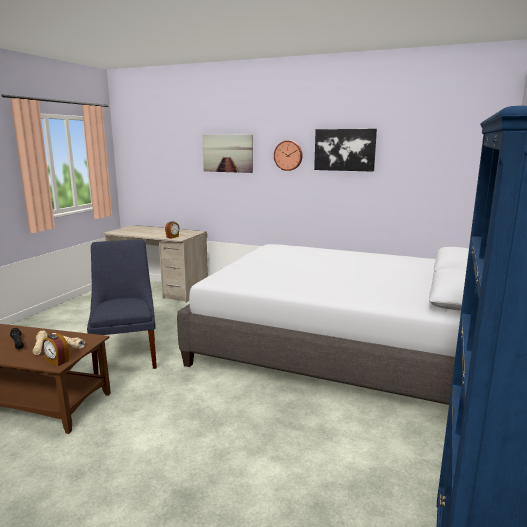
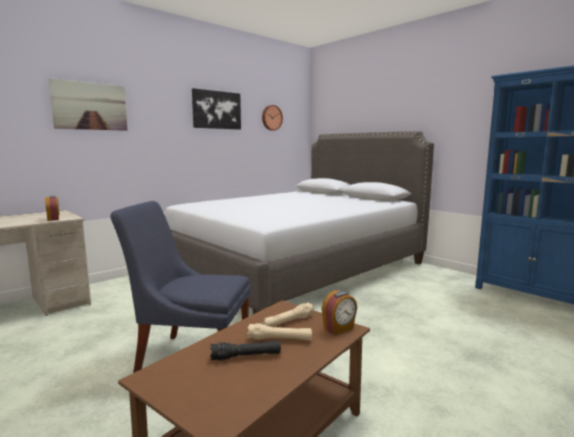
camera: 65 degrees left, 5 degrees down
(288, 155) = (166, 112): wall clock -> wall clock (271, 118)

